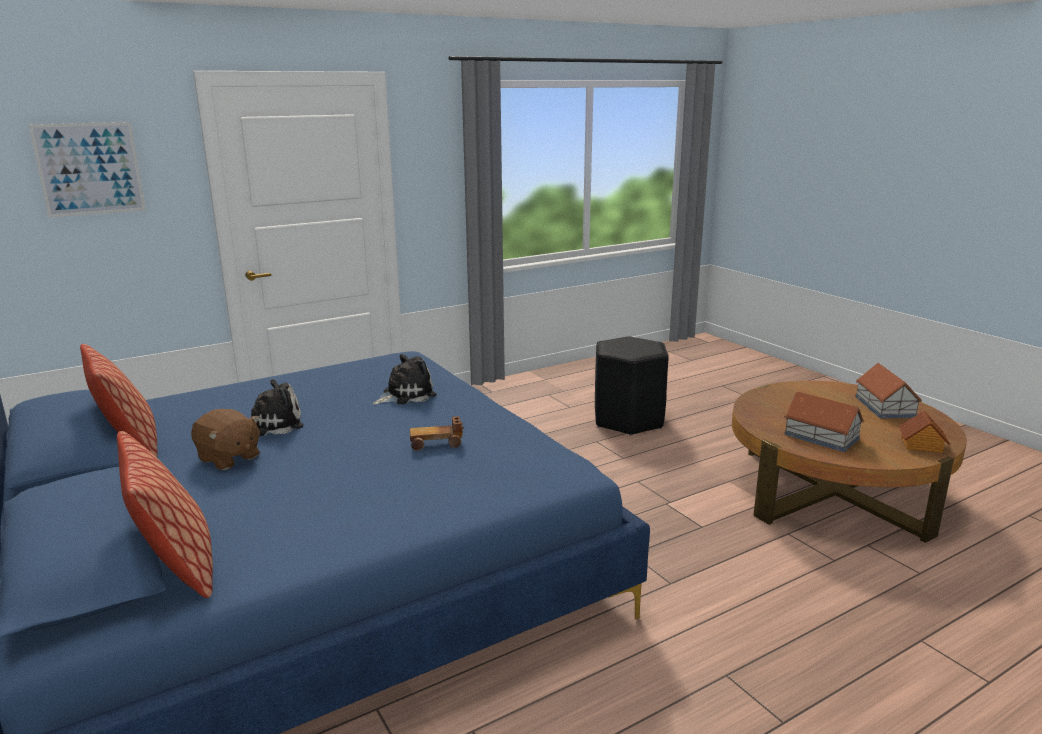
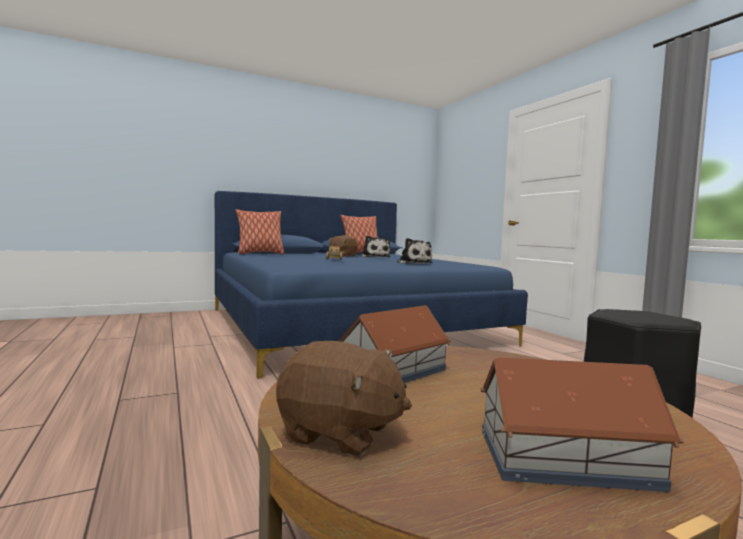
camera: 95 degrees right, 15 degrees down
(89, 169) = (470, 166): picture -> none
(921, 445) = (340, 433): toy house -> brown plush toy

